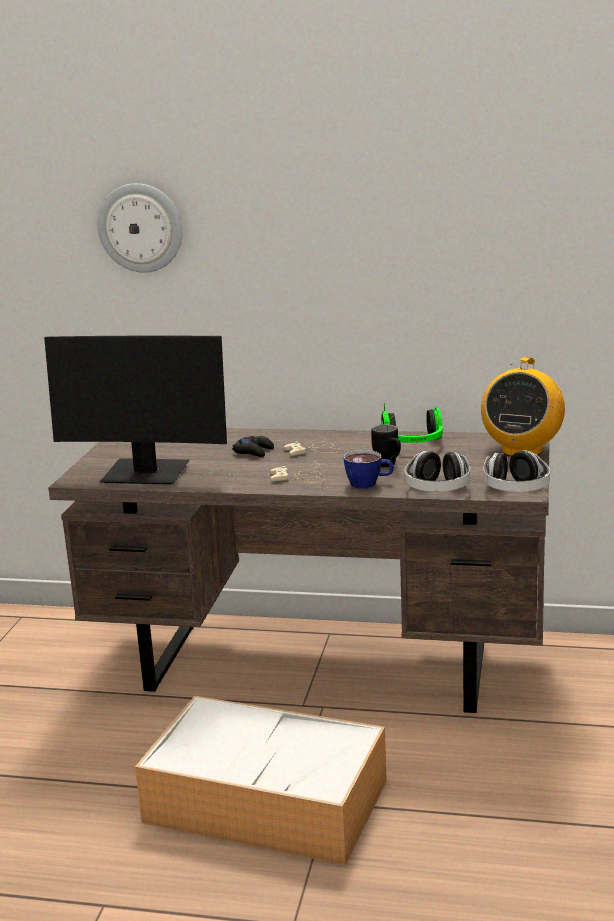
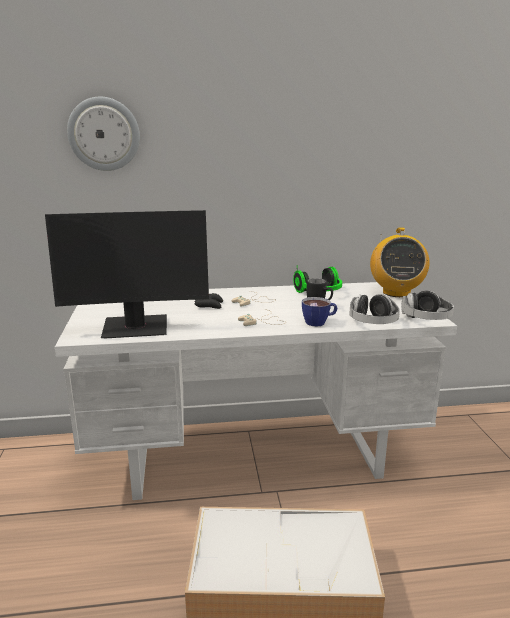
camera: 20 degrees left, 0 degrees up
(320, 665) = (256, 457): brown desk -> white desk

